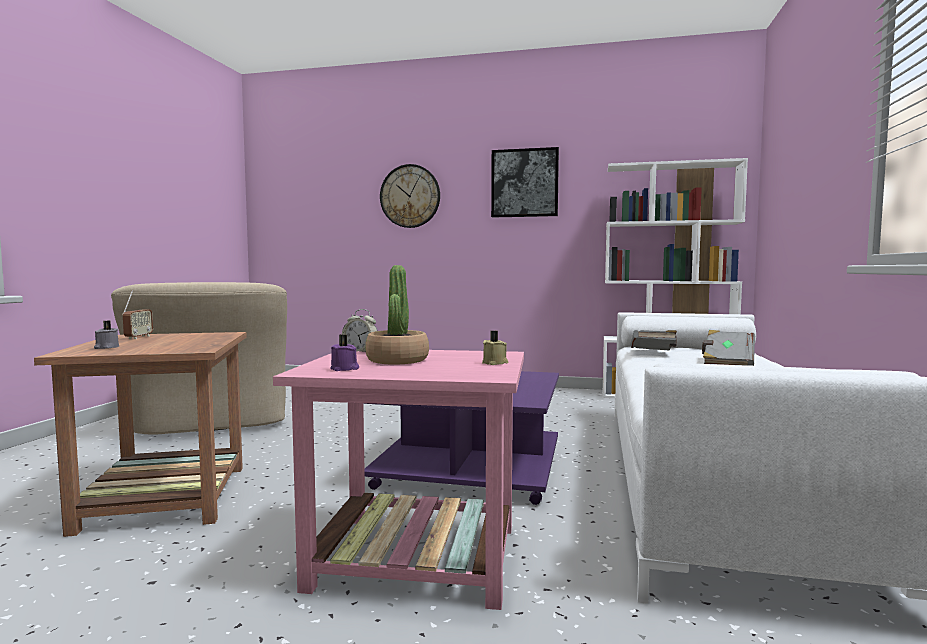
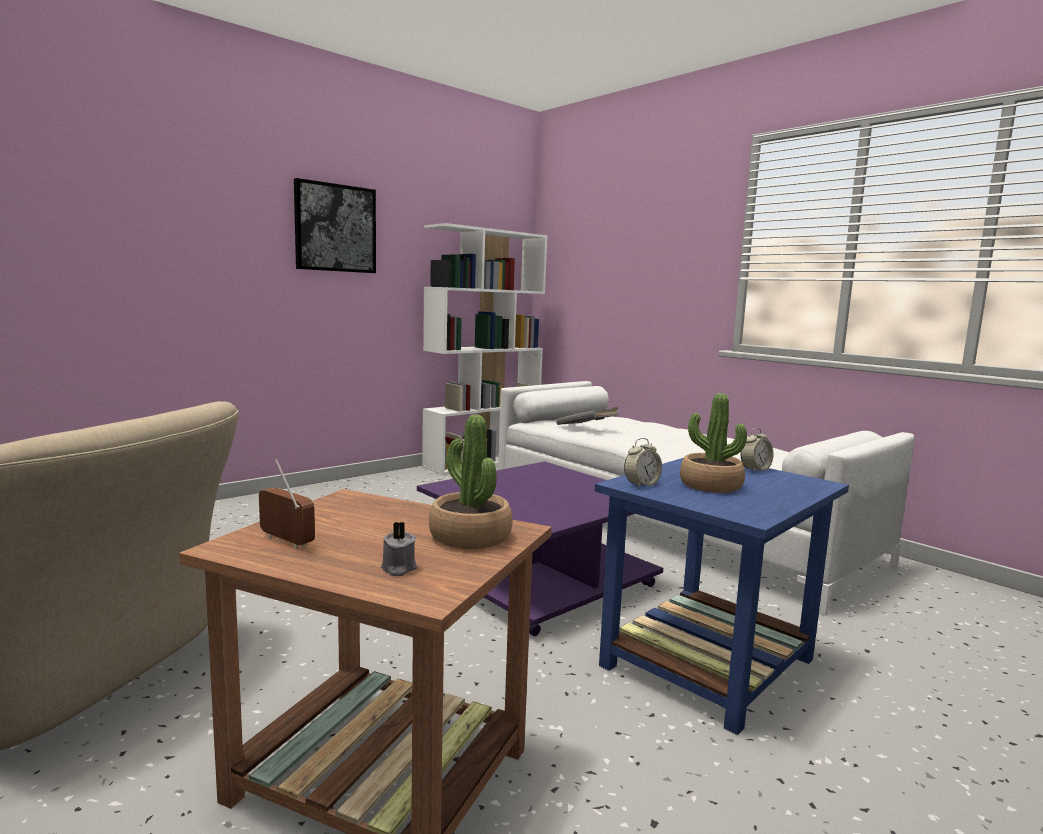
camera: 55 degrees left, 5 degrees up
(173, 347) = (470, 537): none -> potted plant
(345, 369) = (747, 505): purple candle -> none
(410, 196) = (169, 226): wall clock -> none
(419, 557) = (709, 661): pink side table -> blue side table
(495, 363) = (755, 470): beige candle -> alarm clock
(727, 363) = (654, 429): grey book -> none

